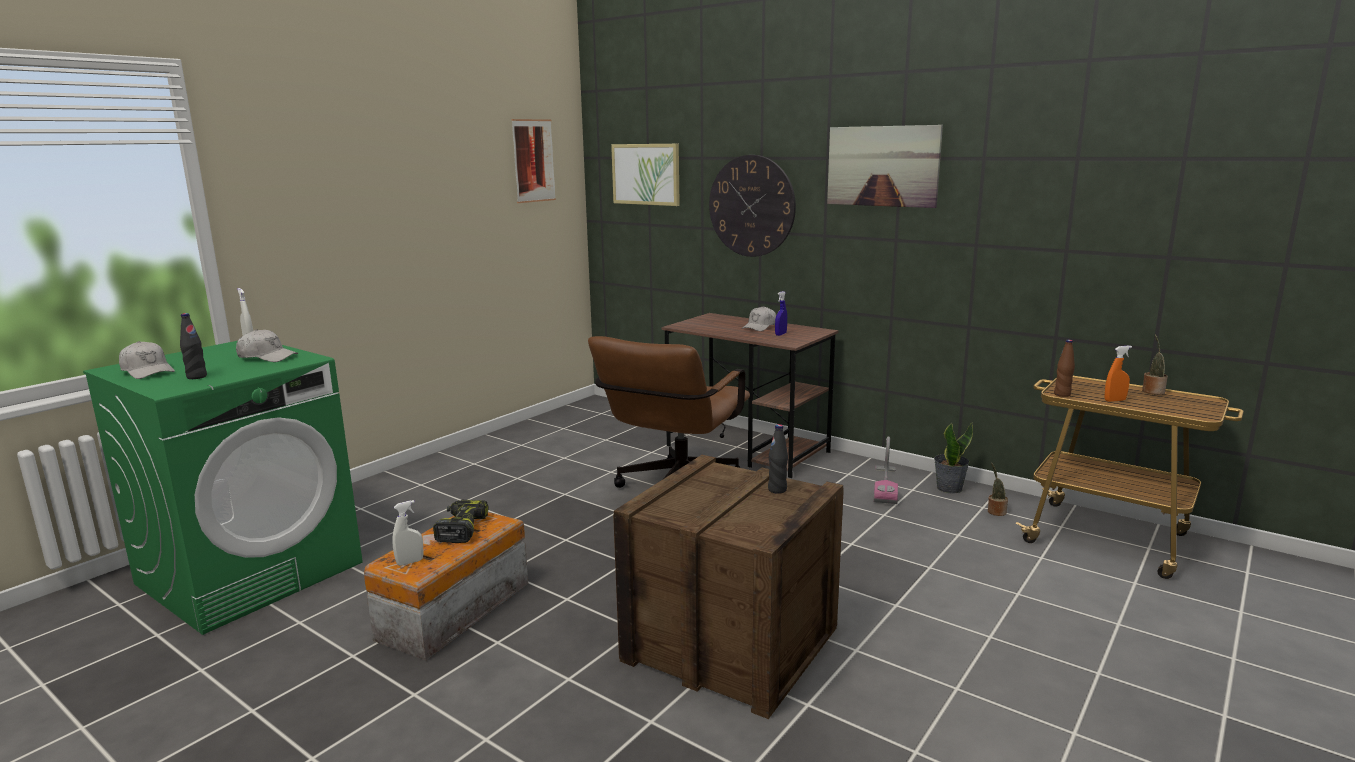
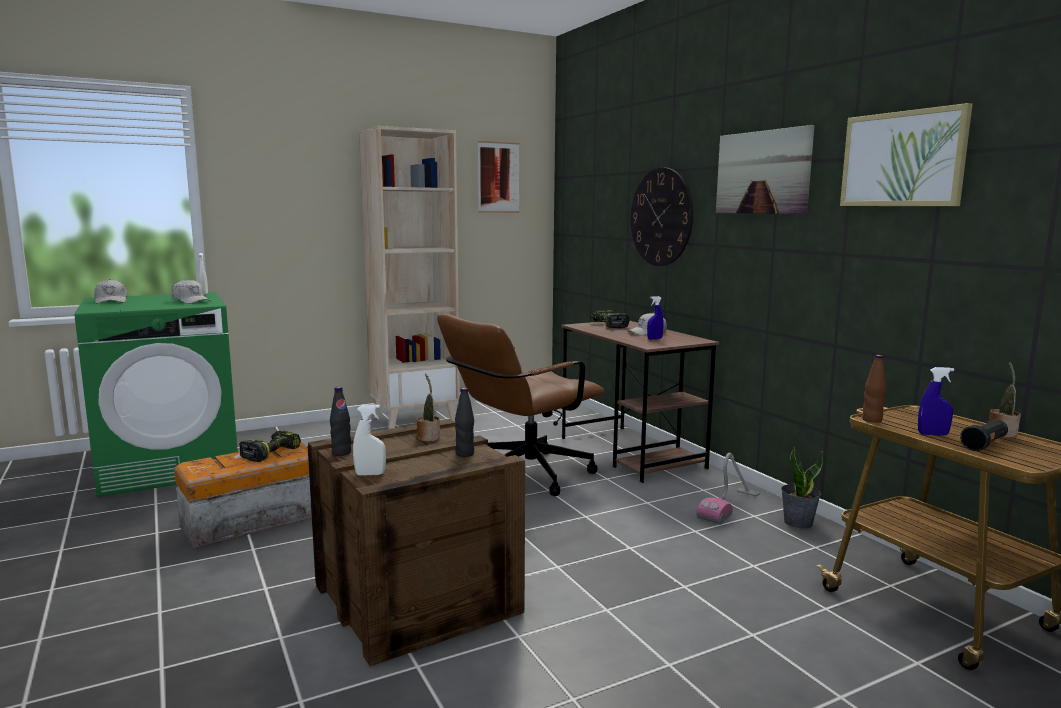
camera: 25 degrees right, 5 degrees down
(197, 377) = (126, 306): black bottle -> black bottle (341, 452)
(410, 562) = (206, 466): white spray bottle -> white spray bottle (370, 474)
(486, 453) = (415, 419): none -> beige bookcase
(646, 174) = (591, 190): picture -> picture (902, 159)
(708, 322) = (608, 325): none -> power drill
(995, 511) = (825, 554): potted plant -> potted plant (428, 437)
(1115, 400) = (933, 434): orange spray bottle -> blue spray bottle
(1157, 404) = (984, 445): none -> black flashlight

